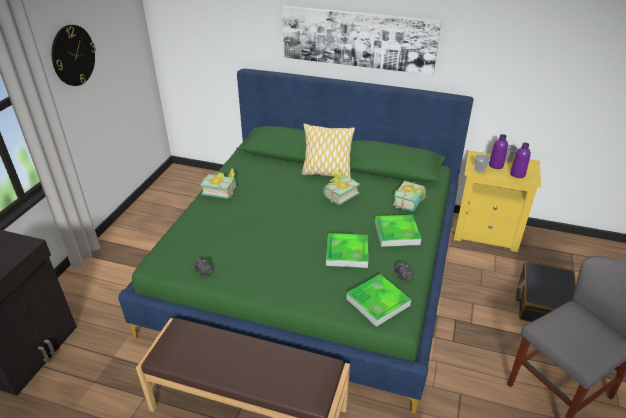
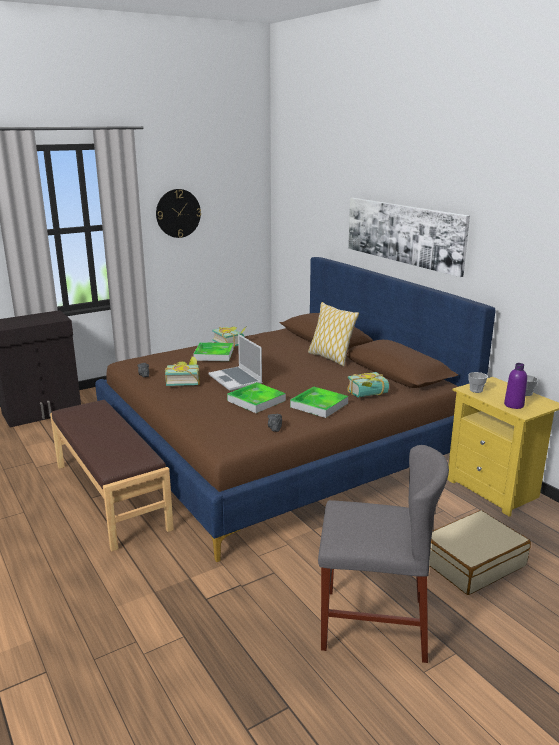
camera: 40 degrees right, 15 degrees down
(297, 236) = (236, 380): none -> laptop
(313, 268) = (280, 445): green bed -> brown bed
(338, 194) = (315, 371): book -> book (183, 381)
(378, 302) = (226, 431): tray -> tray (214, 354)
(496, 165) = (501, 393): purple bottle -> none
(543, 302) = (472, 562): black suitcase -> beige suitcase

